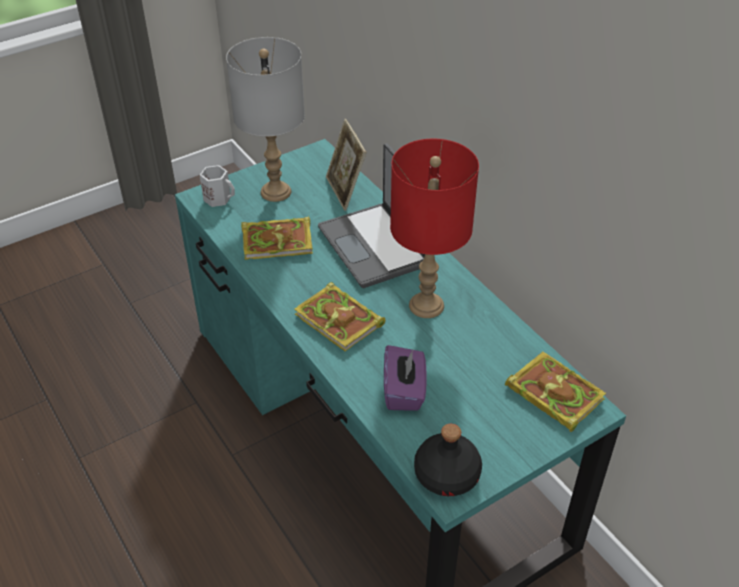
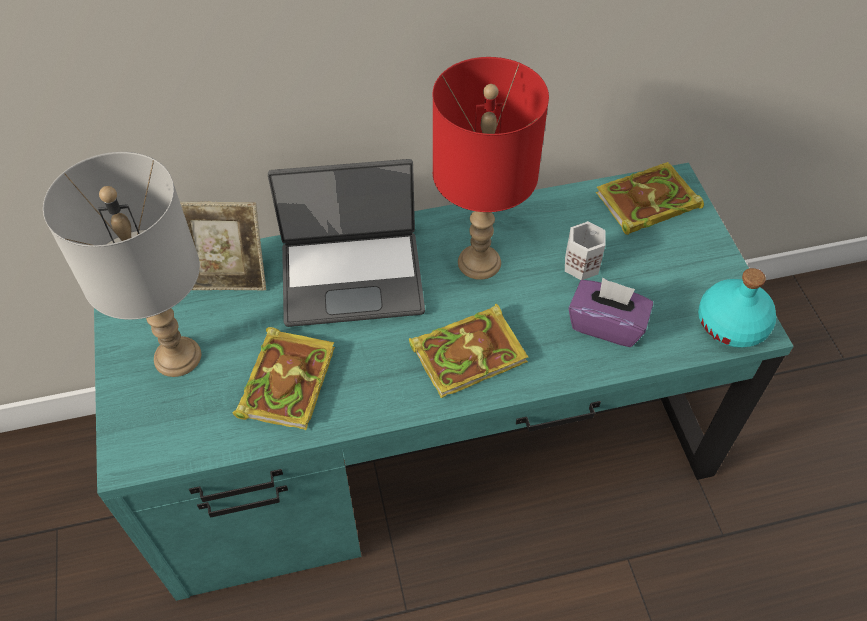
camera: 70 degrees left, 10 degrees up
(218, 198) = (146, 433): white mug -> white mug (581, 263)
(447, 475) = (732, 323): black bottle -> turquoise bottle

